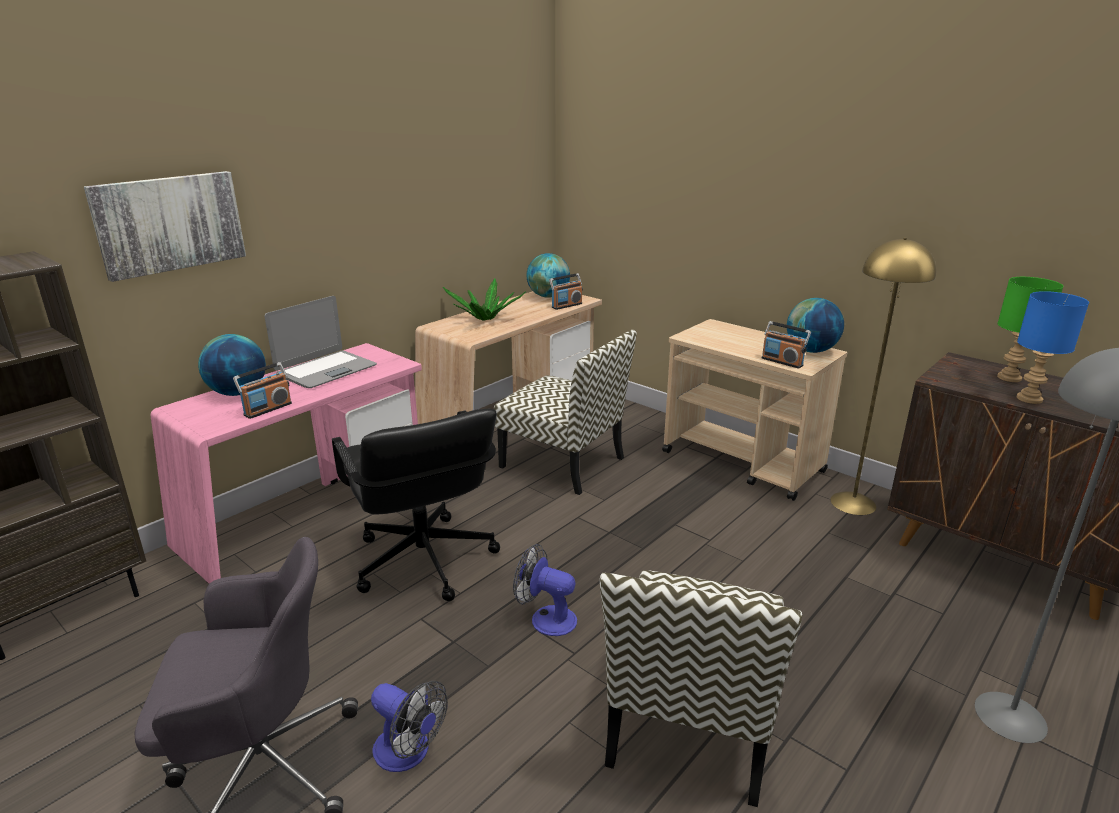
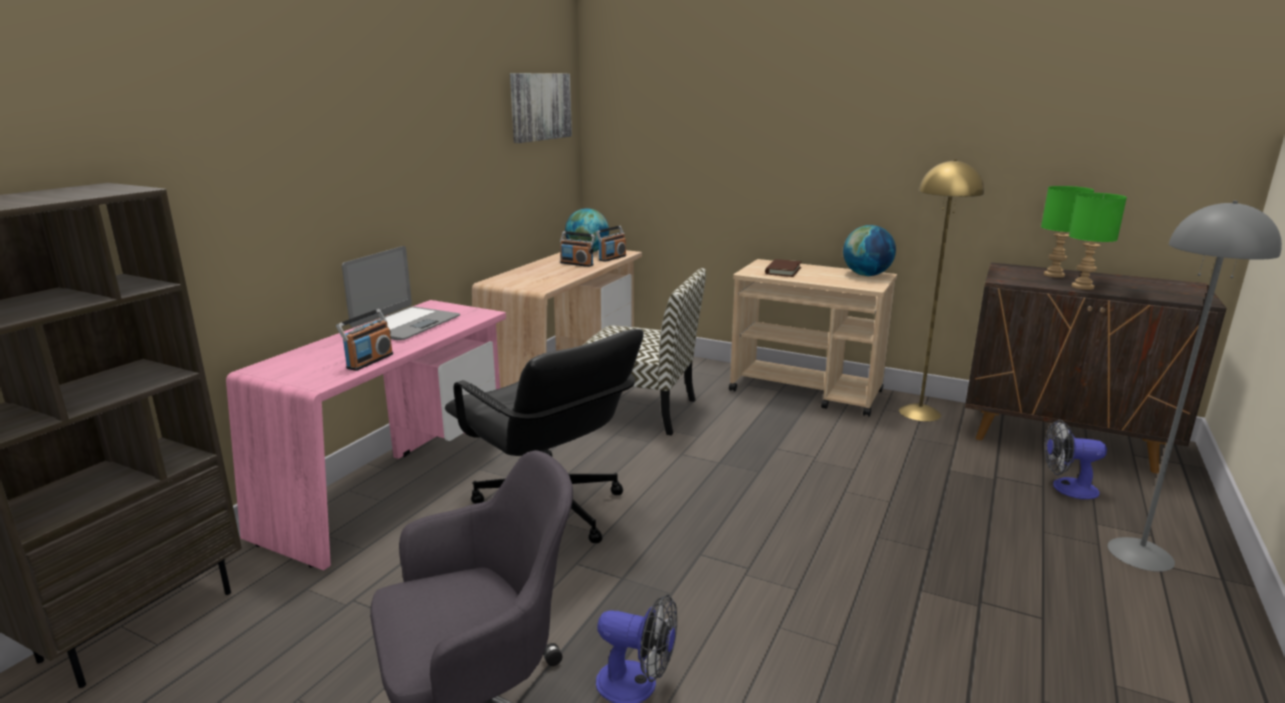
camera: 15 degrees left, 5 degrees down
(169, 223) = (245, 159): picture -> picture (540, 106)
(237, 393) = (321, 351): globe -> none
(485, 318) = (539, 272): potted plant -> none
(546, 618) = (703, 543): fan -> fan (1066, 488)
(691, 724) = (891, 608): chair -> none
(724, 337) = (783, 271): none -> brown book
(782, 362) = (849, 284): radio -> radio (577, 264)
(1030, 399) = (1083, 287): blue table lamp -> green table lamp

